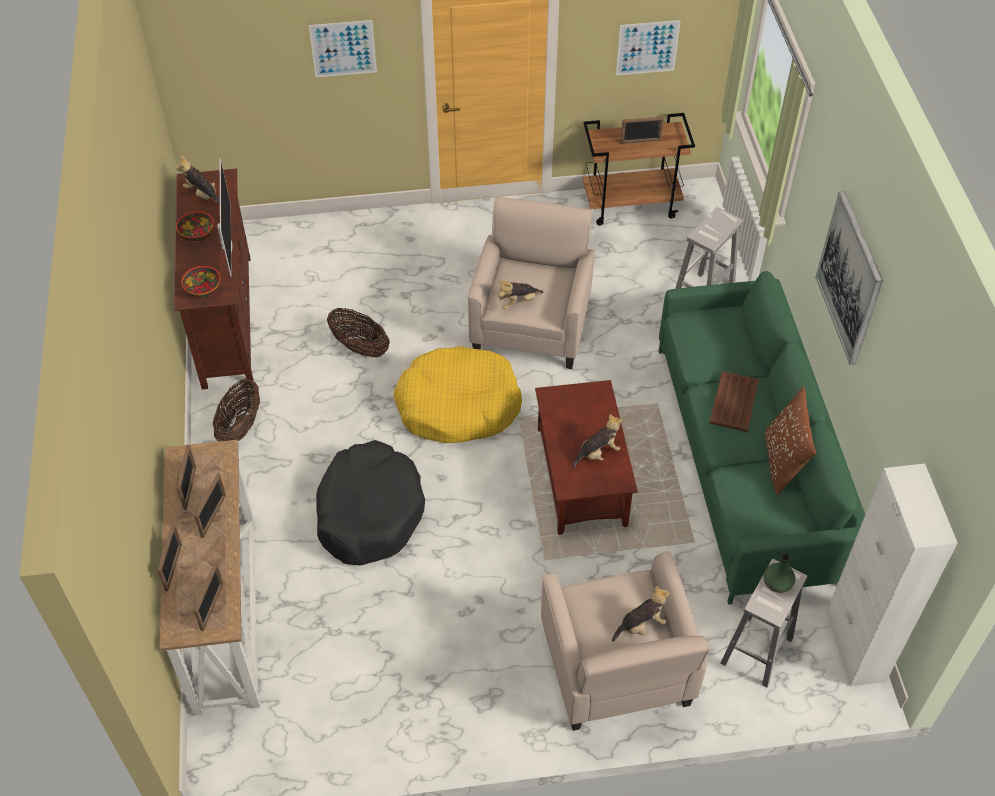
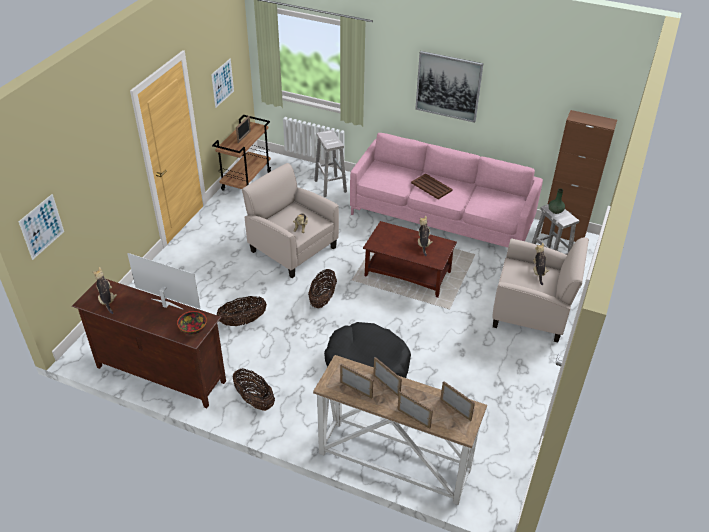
camera: 60 degrees left, 10 degrees down
(197, 234) = (140, 314): bowl -> none
(203, 195) = (107, 300): plush toy -> plush toy turned 90 degrees clockwise
(343, 48) = (107, 163): picture -> picture (42, 226)
(458, 405) = (322, 299): yellow dog bed -> basket
(746, 462) = (441, 218): green sofa -> pink sofa
(783, 462) = (477, 188): brown pillow -> none
(855, 647) = (563, 233): white cabinet -> brown cabinet

